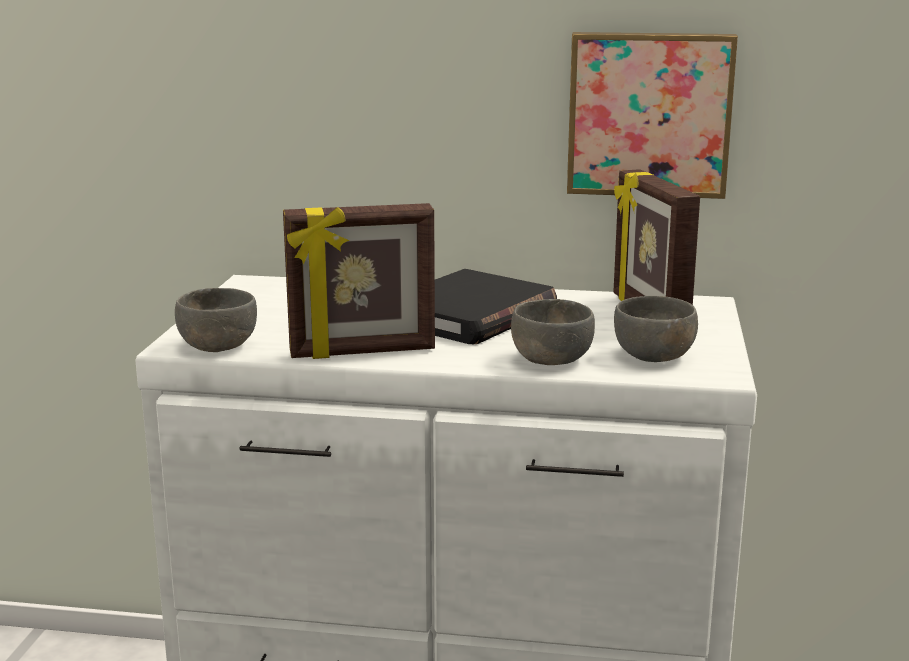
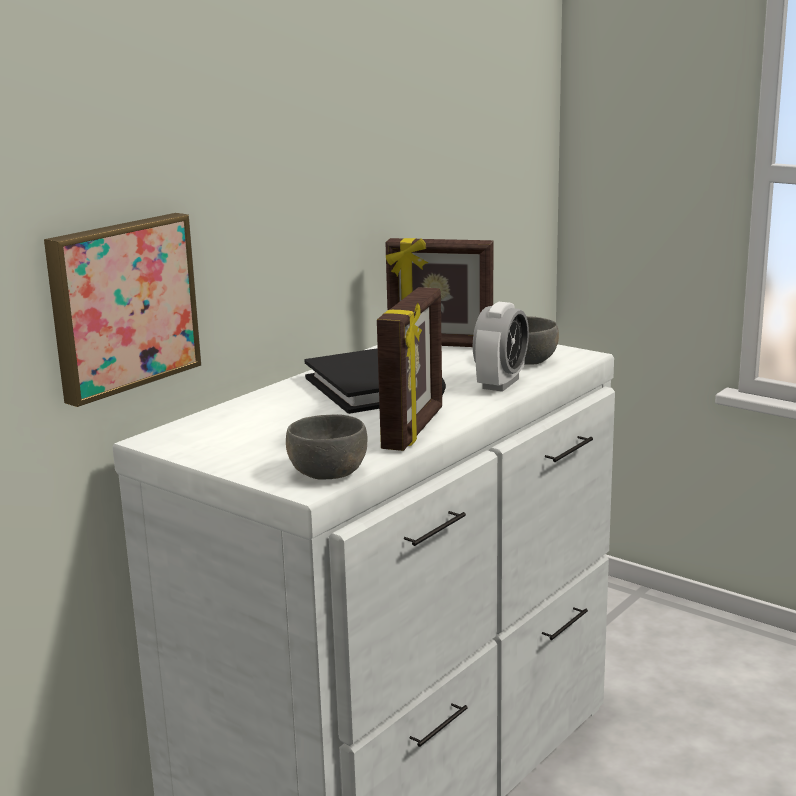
camera: 60 degrees left, 0 degrees up
(552, 359) = (500, 383): grey bowl -> alarm clock
(649, 114) = (376, 193): picture -> picture (121, 305)

